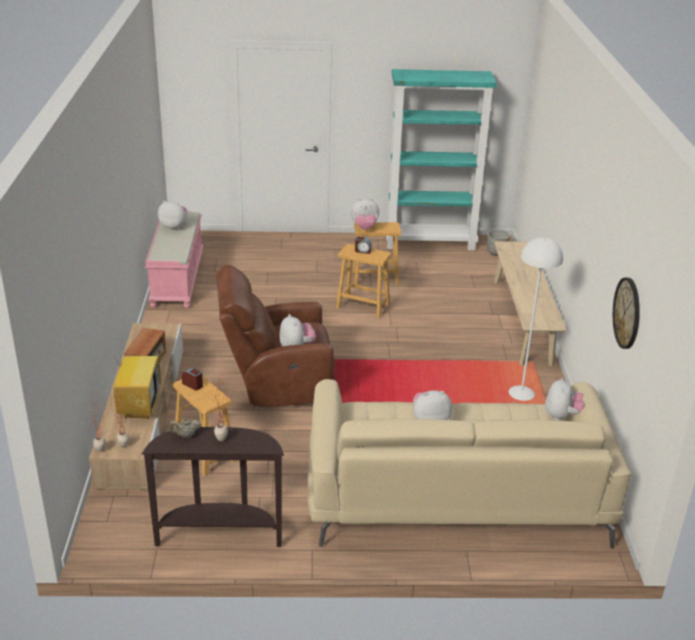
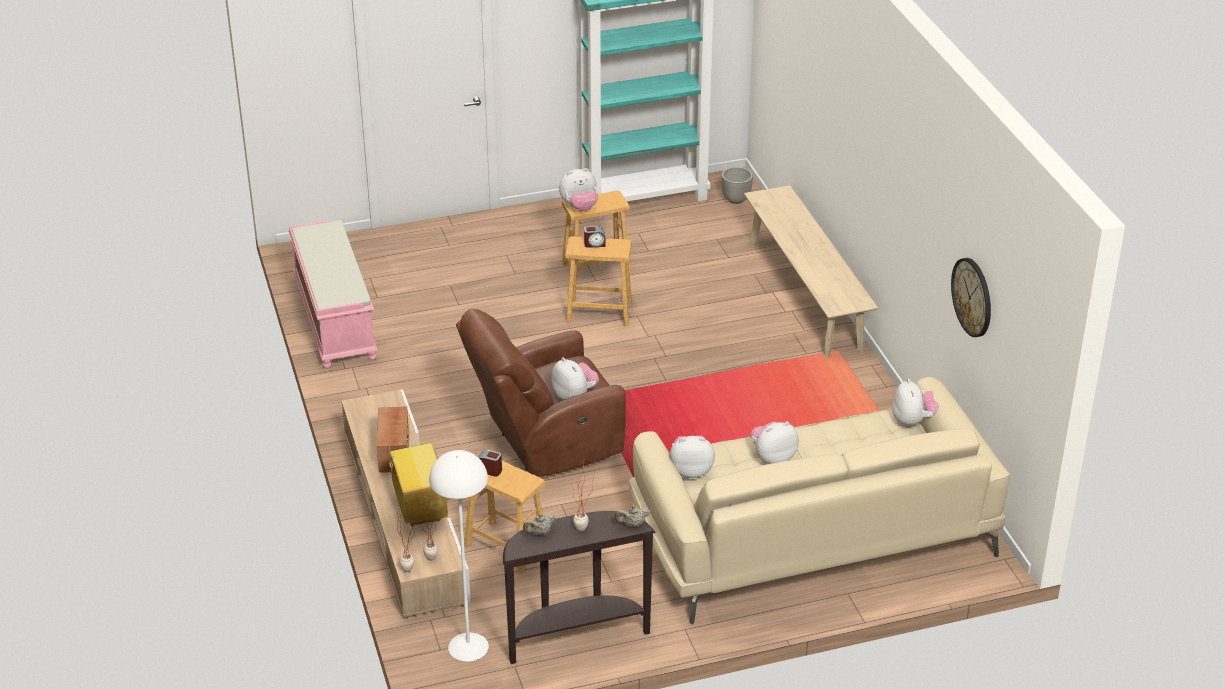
camera: 15 degrees left, 5 degrees up
(174, 227) = (321, 250): plush toy -> plush toy (691, 470)
(266, 445) = (632, 524): none -> beige teapot
(521, 393) = (840, 395): white floor lamp -> white floor lamp (468, 647)

